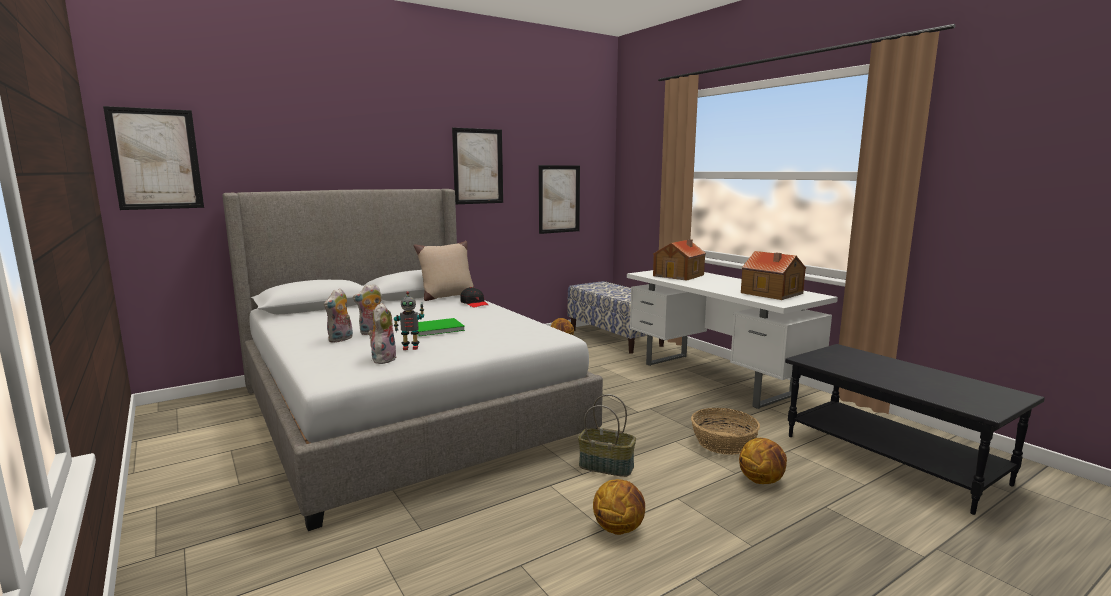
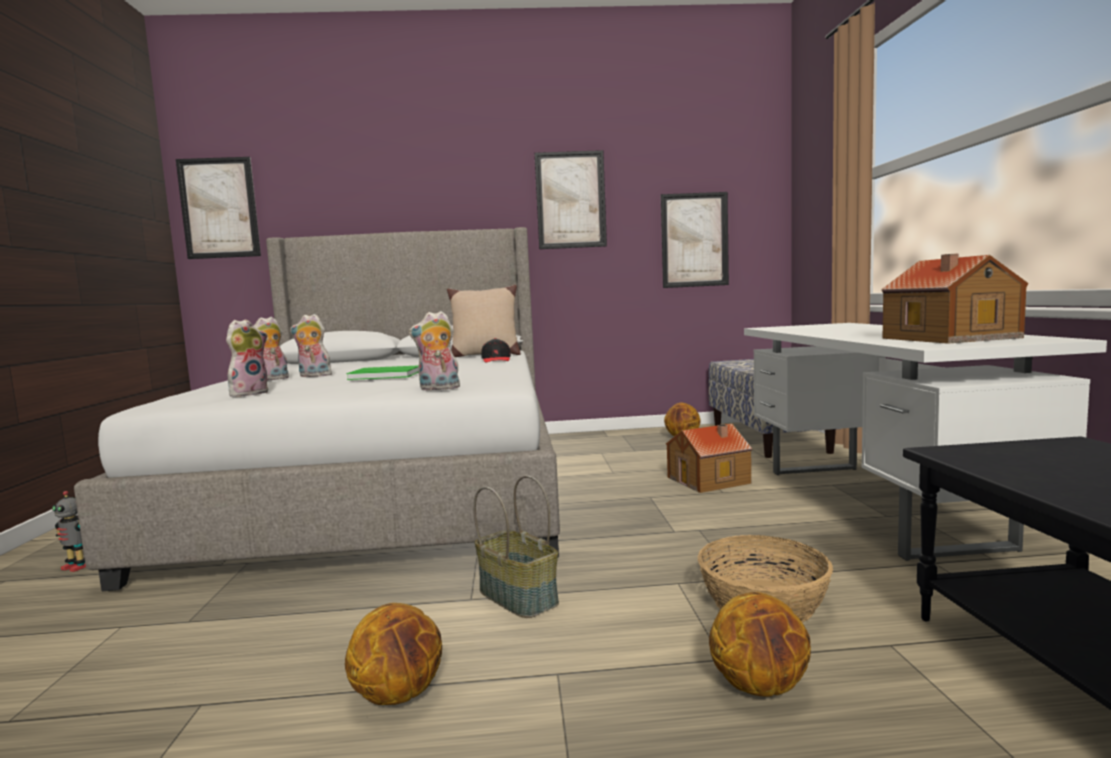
camera: 30 degrees right, 5 degrees down
(410, 348) = (304, 387): toy robot -> toy robot (76, 567)
(524, 342) = (438, 389): none -> plush toy
(679, 275) = (824, 327): toy house -> toy house (710, 480)

